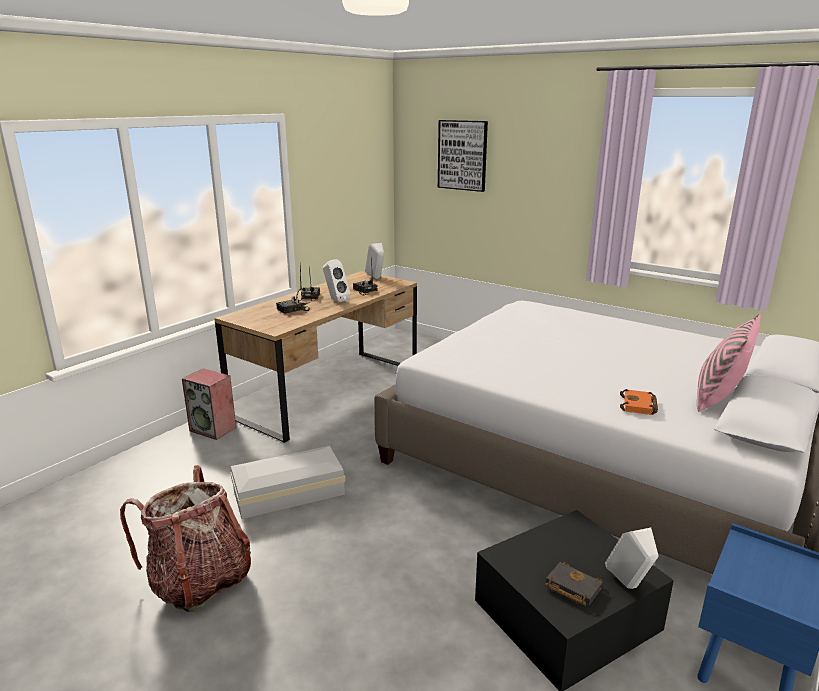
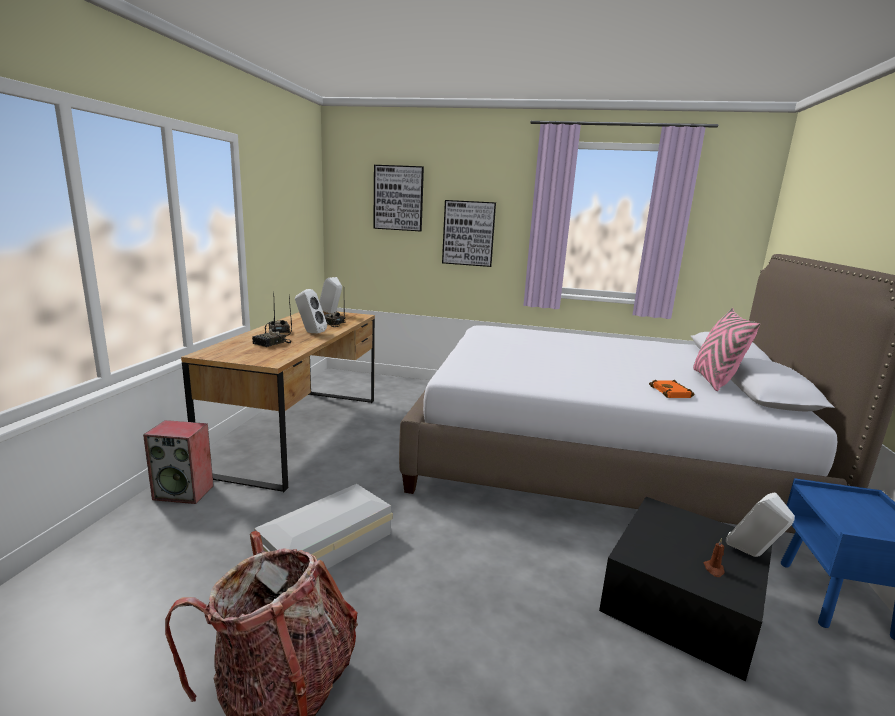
camera: 25 degrees left, 5 degrees down
(532, 195) = (468, 233): none -> picture
(571, 587) = (714, 569): black book -> brown candle

